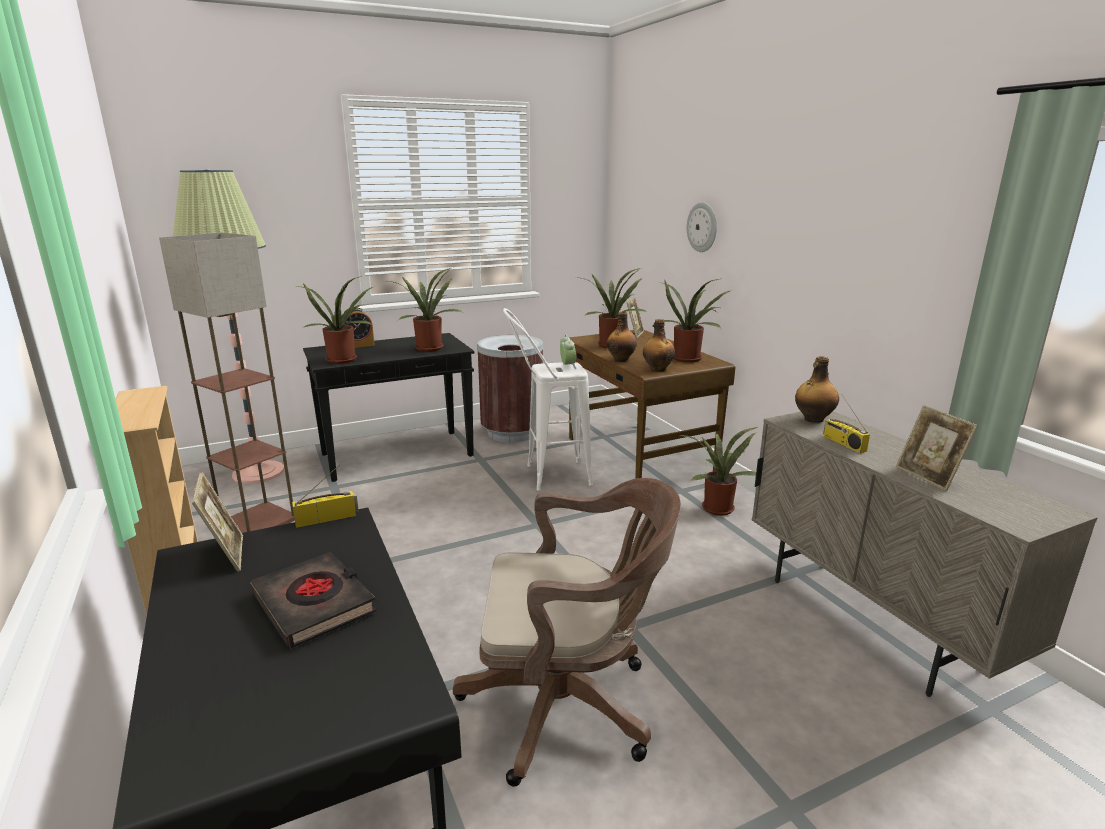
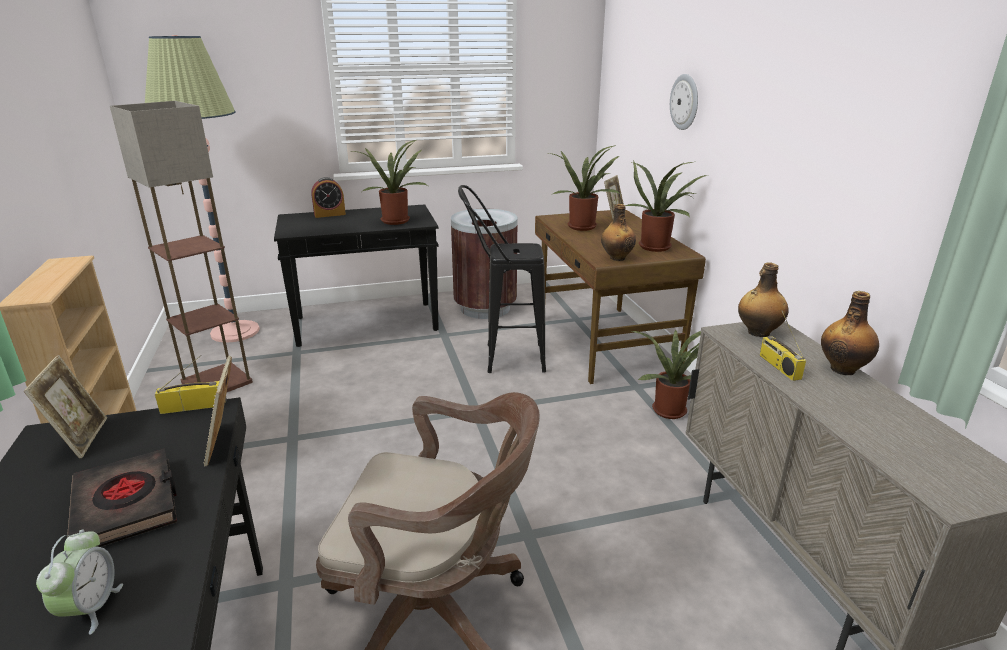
camera: 10 degrees right, 5 degrees up
(343, 359) = (308, 229): potted plant -> none
(547, 476) = (503, 358): white stool -> black stool
(567, 366) = (526, 248): alarm clock -> alarm clock (90, 608)
(621, 360) = (583, 244): bottle -> bottle (843, 369)
(928, 477) = (861, 420): picture frame -> picture frame (225, 443)

